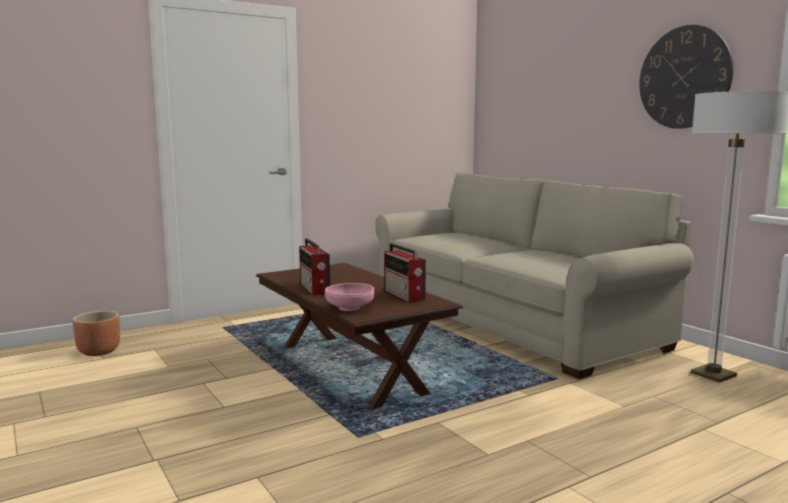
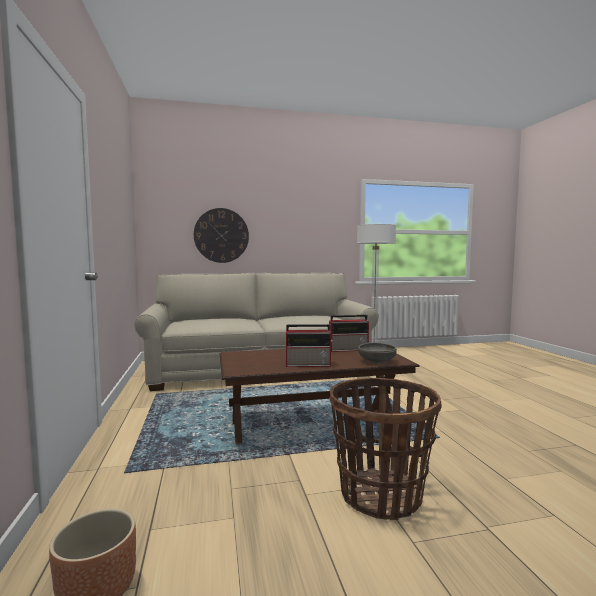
camera: 70 degrees left, 5 degrees down
(207, 411) = (381, 494): none -> basket
(350, 308) = (377, 361): pink bowl -> grey bowl
(684, 77) = (315, 216): wall clock -> wall clock (221, 235)

